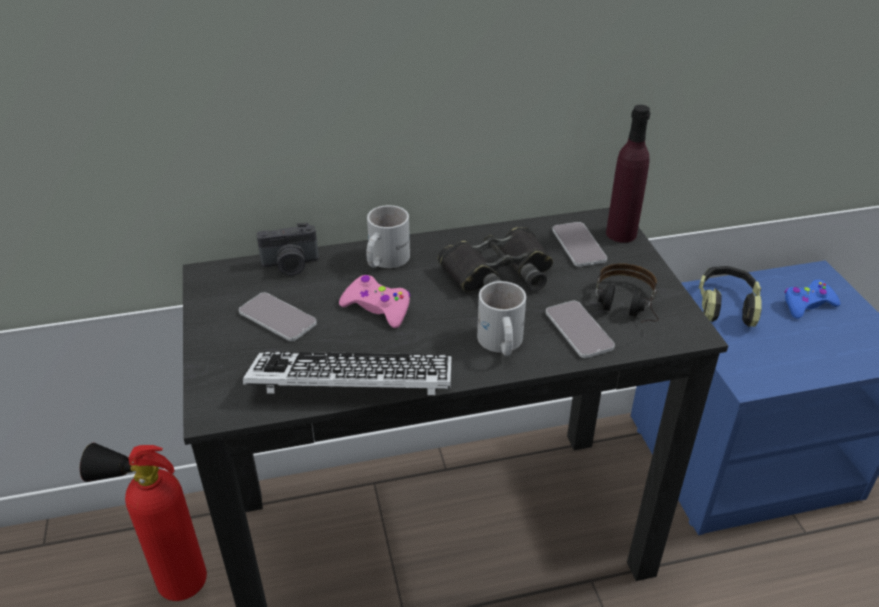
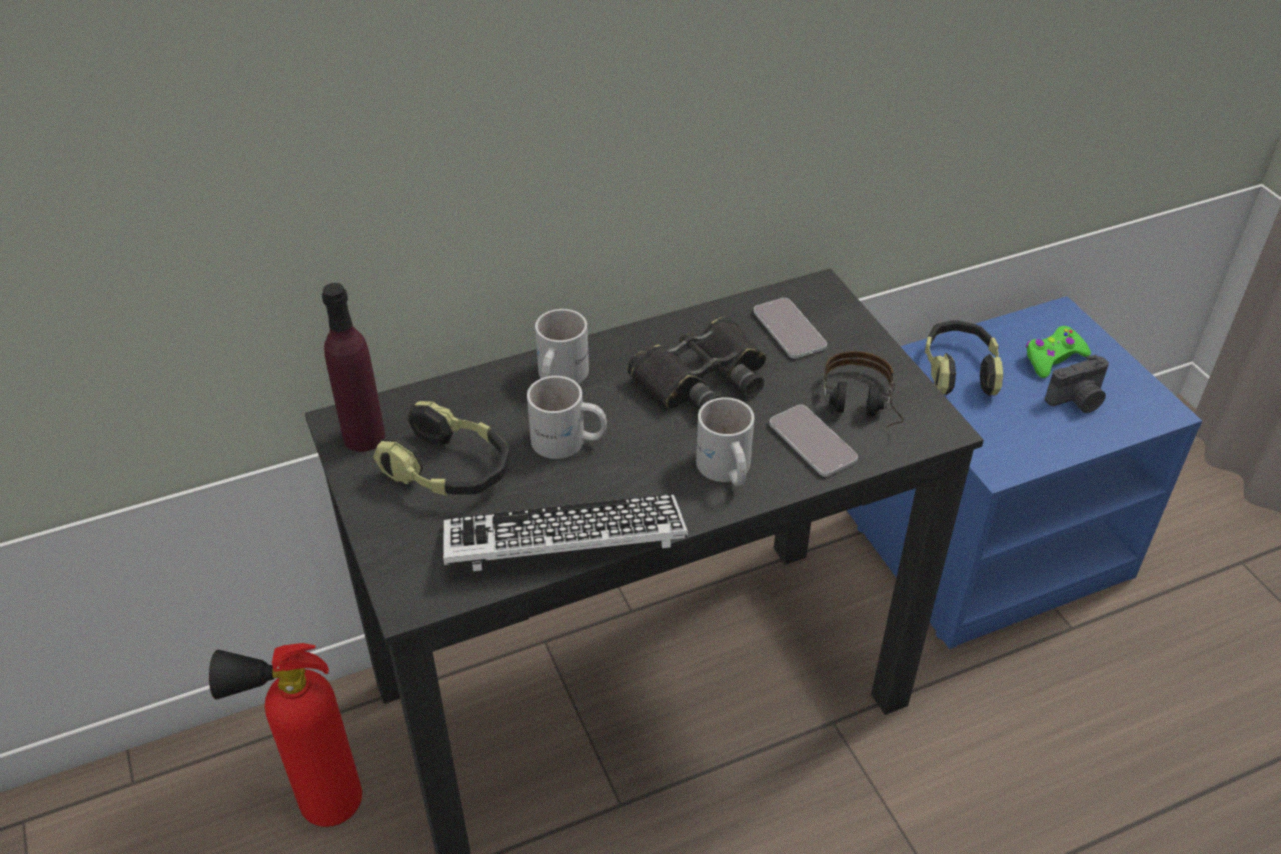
camera: 10 degrees left, 5 degrees up
(277, 318) = (449, 471): phone -> headphones
(290, 265) = (443, 397): camera -> camera (1077, 401)
(377, 308) = (568, 442): pink game controller -> white mug
(621, 233) = (836, 307): purple bottle -> purple bottle (364, 437)
(807, 305) = (1053, 358): blue game controller -> green game controller

